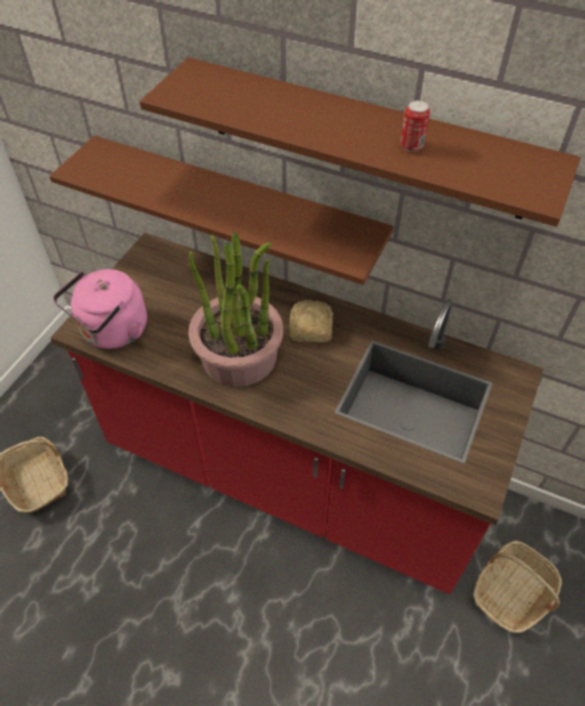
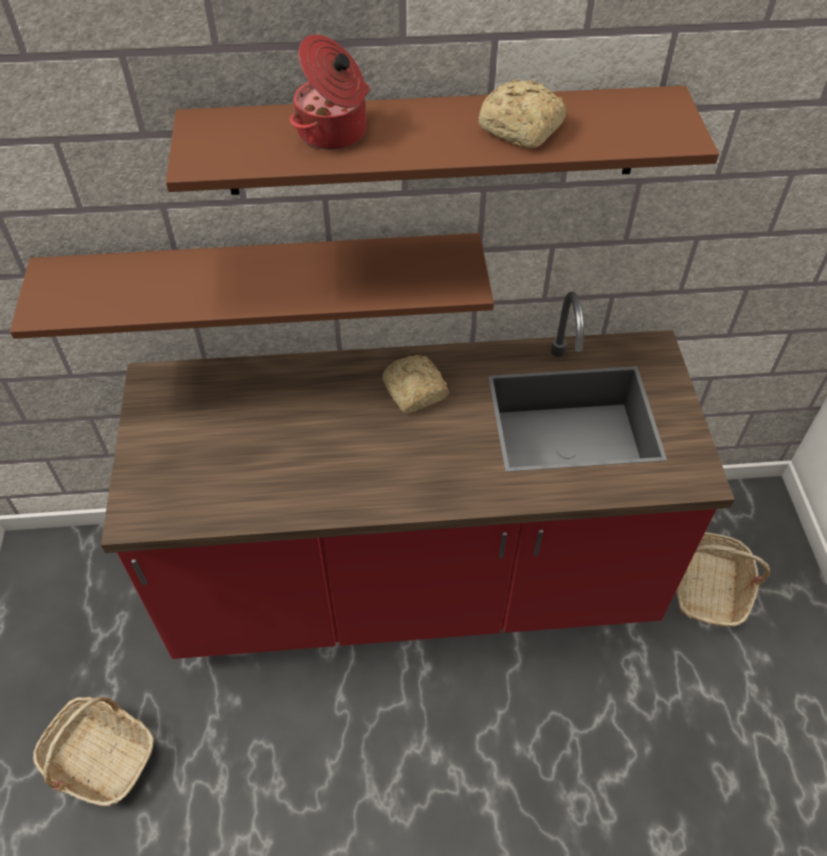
camera: 30 degrees left, 0 degrees up
(112, 332) = (180, 501): pink kettle -> none
(239, 357) = (357, 459): potted plant -> none
(273, 104) = (334, 133): none -> cooking pot
(411, 146) = (522, 129): can -> bread

